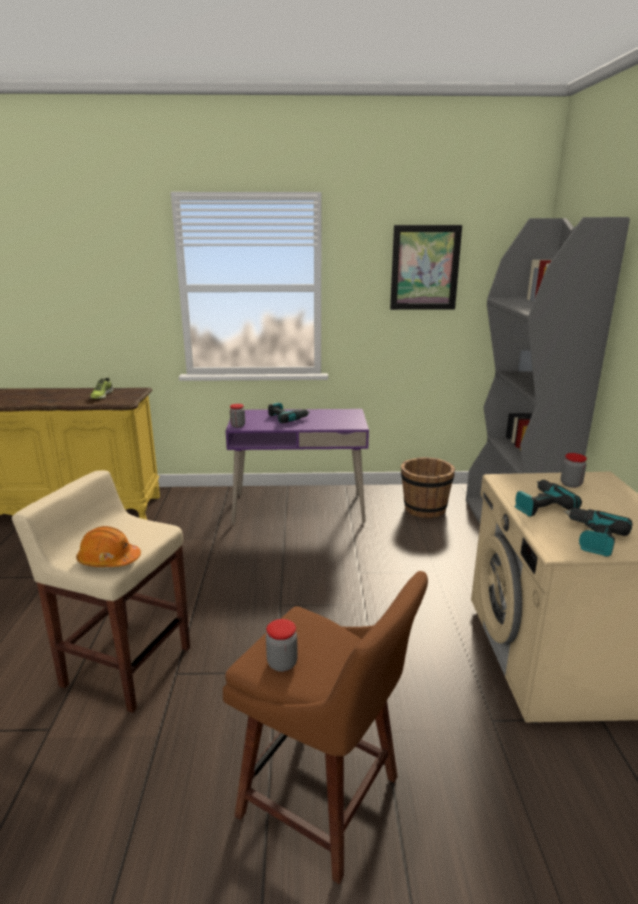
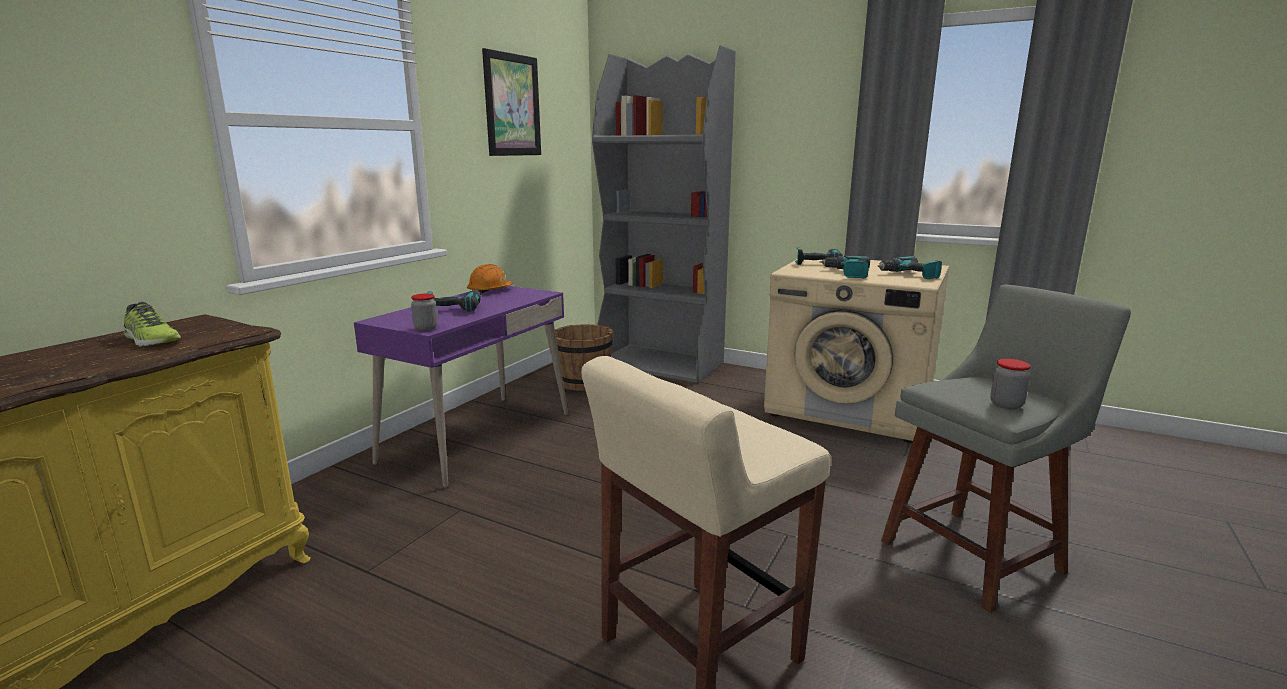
camera: 60 degrees left, 5 degrees down
(109, 560) = (769, 442): orange hard hat -> orange hard hat (490, 290)
(325, 800) = (977, 554): brown stool -> grey stool
(571, 484) = (818, 263): jar -> power drill

